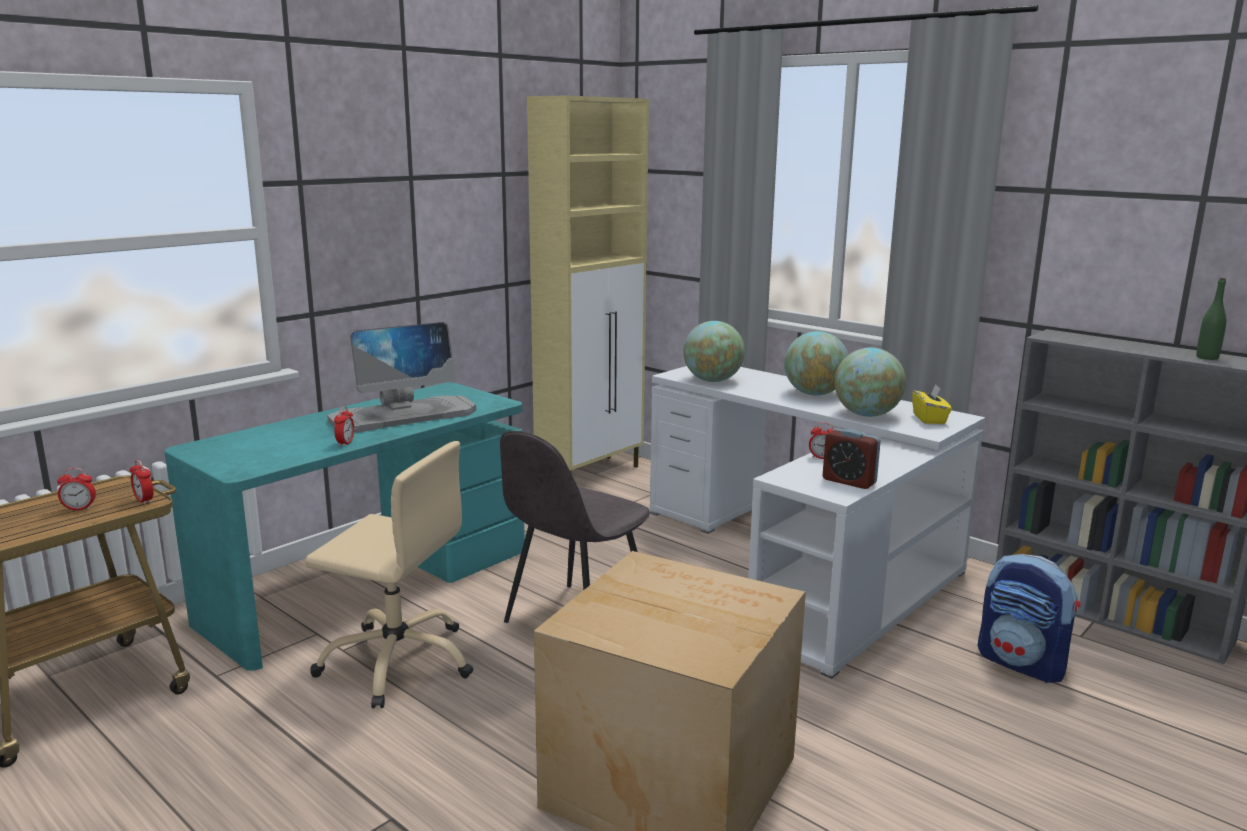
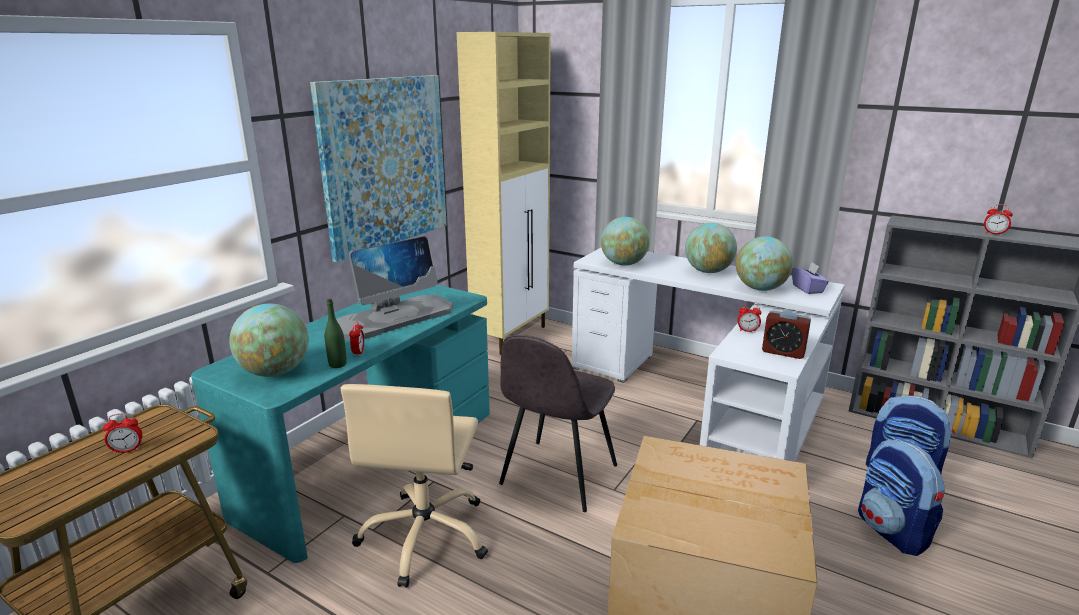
camera: 10 degrees left, 5 degrees up
(144, 501) = (189, 433): alarm clock -> alarm clock (994, 233)
(249, 453) = (275, 372): none -> globe
(398, 661) = (425, 535): beige office chair -> beige office chair turned 90 degrees clockwise
(426, 243) = (385, 163): none -> picture
(929, 419) = (808, 289): yellow tissue box -> purple tissue box
(971, 719) = (892, 531): none -> backpack
(1207, 357) = (1030, 236): green bottle -> green bottle (337, 364)

